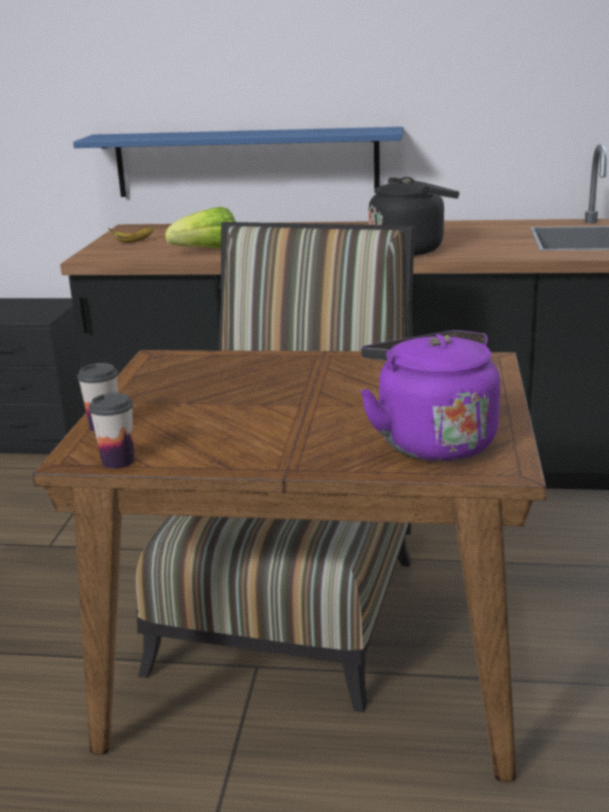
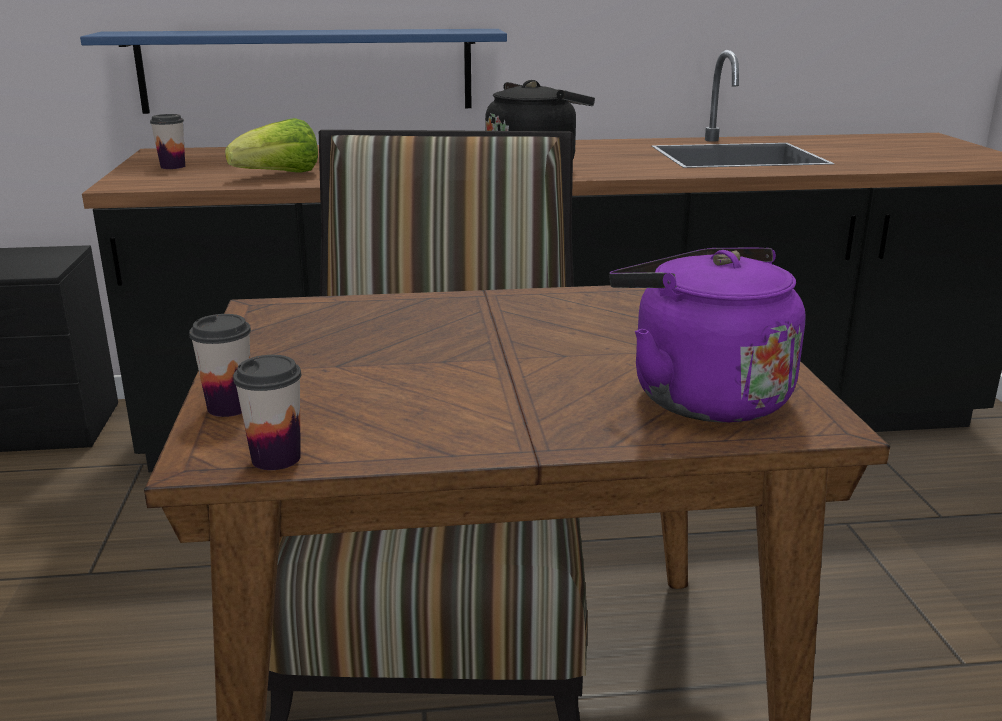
camera: 15 degrees left, 0 degrees up
(133, 241) = (173, 166): banana -> cup

